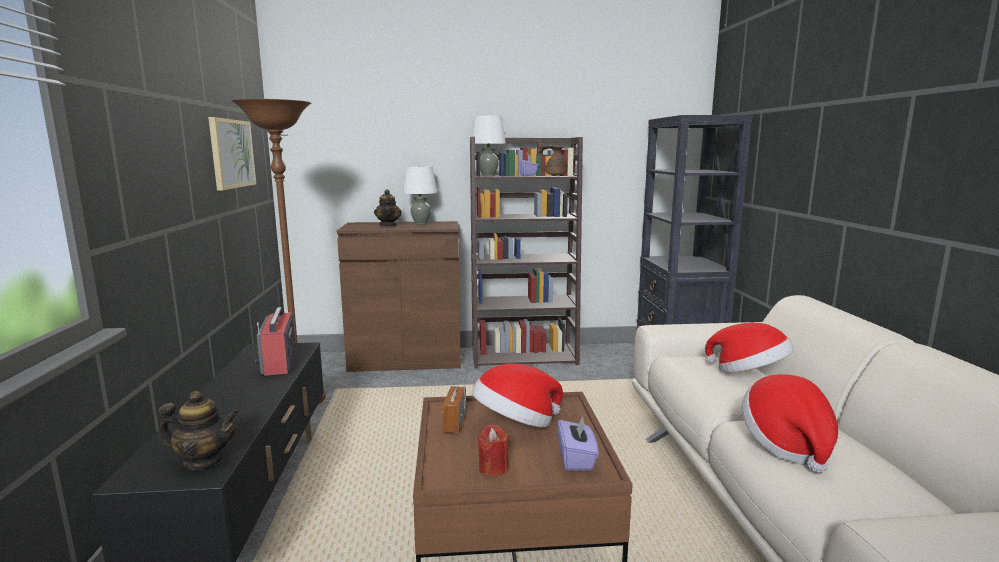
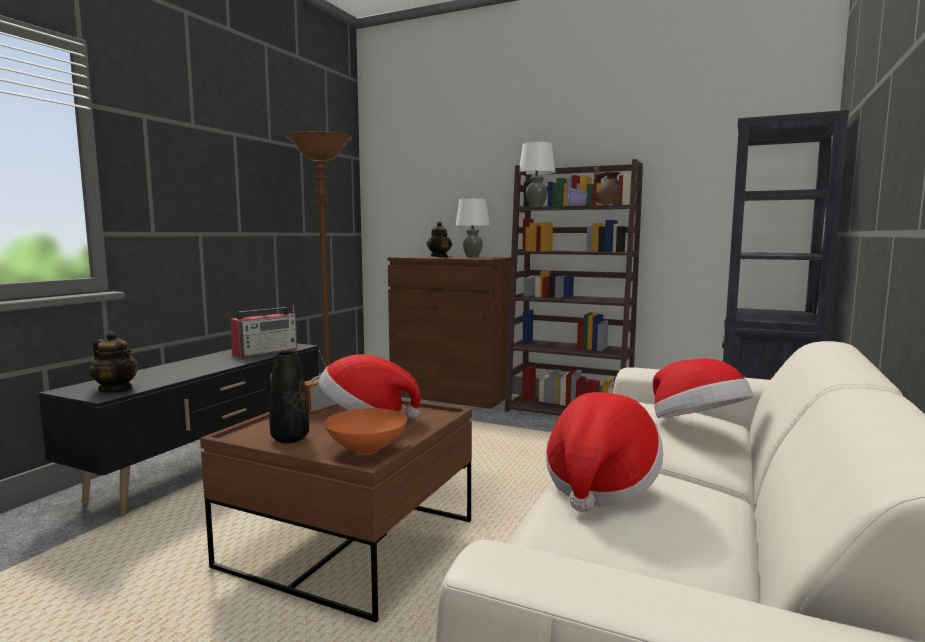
camera: 30 degrees right, 5 degrees down
(231, 153) = (299, 184): picture -> none
(279, 362) = (266, 351): radio -> radio turned 150 degrees counterclockwise
(493, 468) = (290, 438): red candle -> black vase
(576, 459) = (367, 449): purple tissue box -> orange bowl

